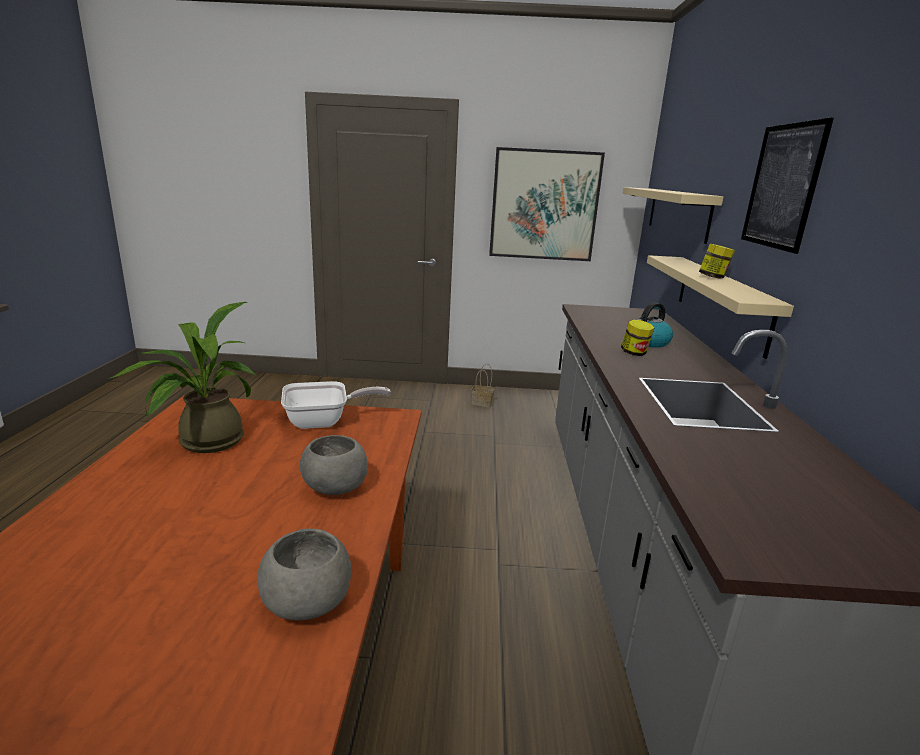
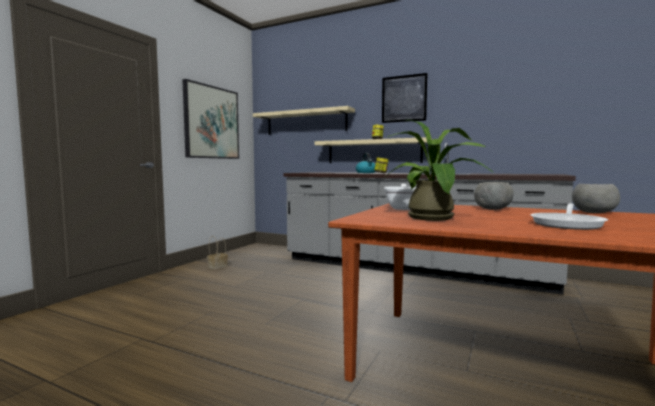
camera: 65 degrees left, 15 degrees down
(139, 541) = (568, 224): none -> frying pan

